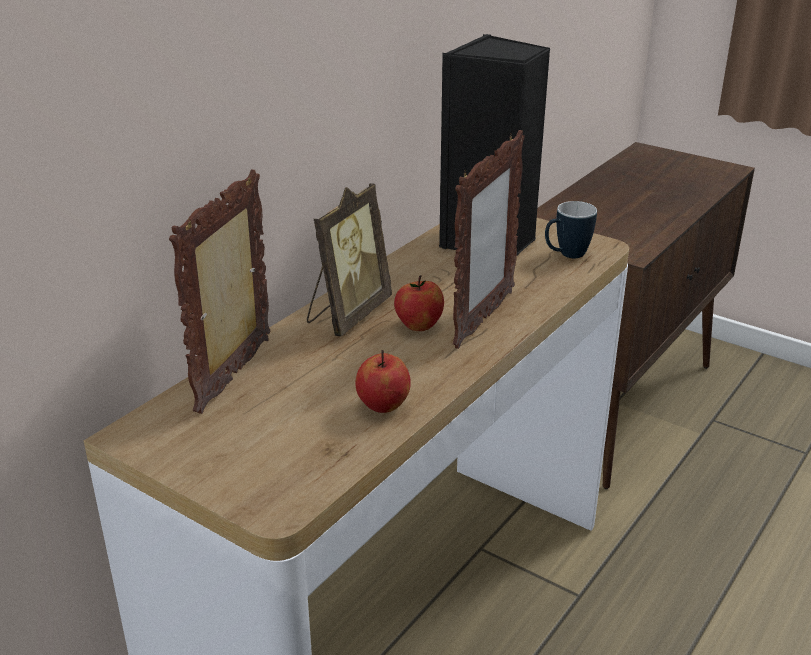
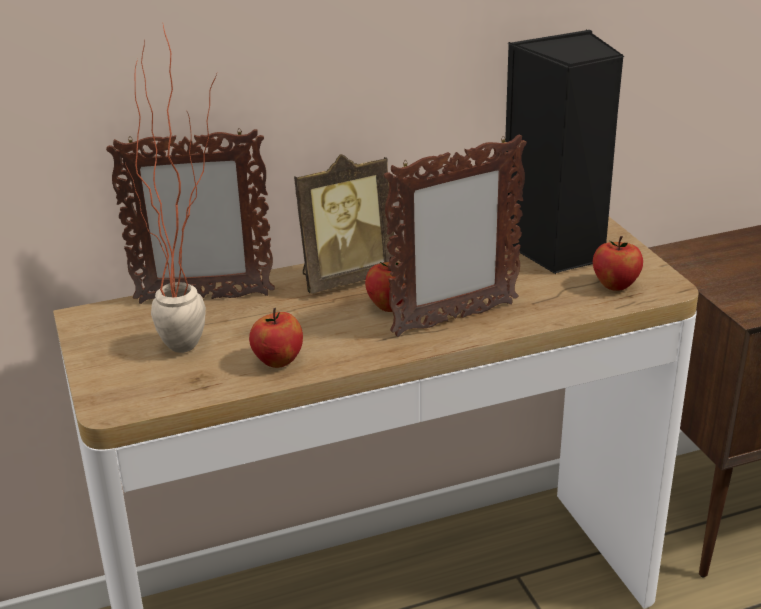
camera: 35 degrees right, 0 degrees up
(236, 375) = (203, 298): picture frame -> picture frame turned 150 degrees counterclockwise
(294, 422) = (198, 349): none -> potted plant
(566, 255) = (615, 285): mug -> apple

